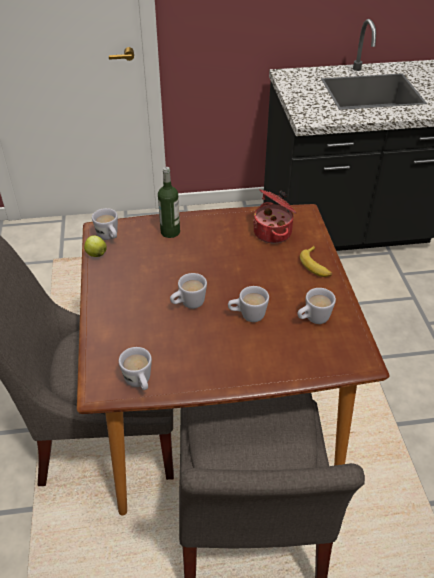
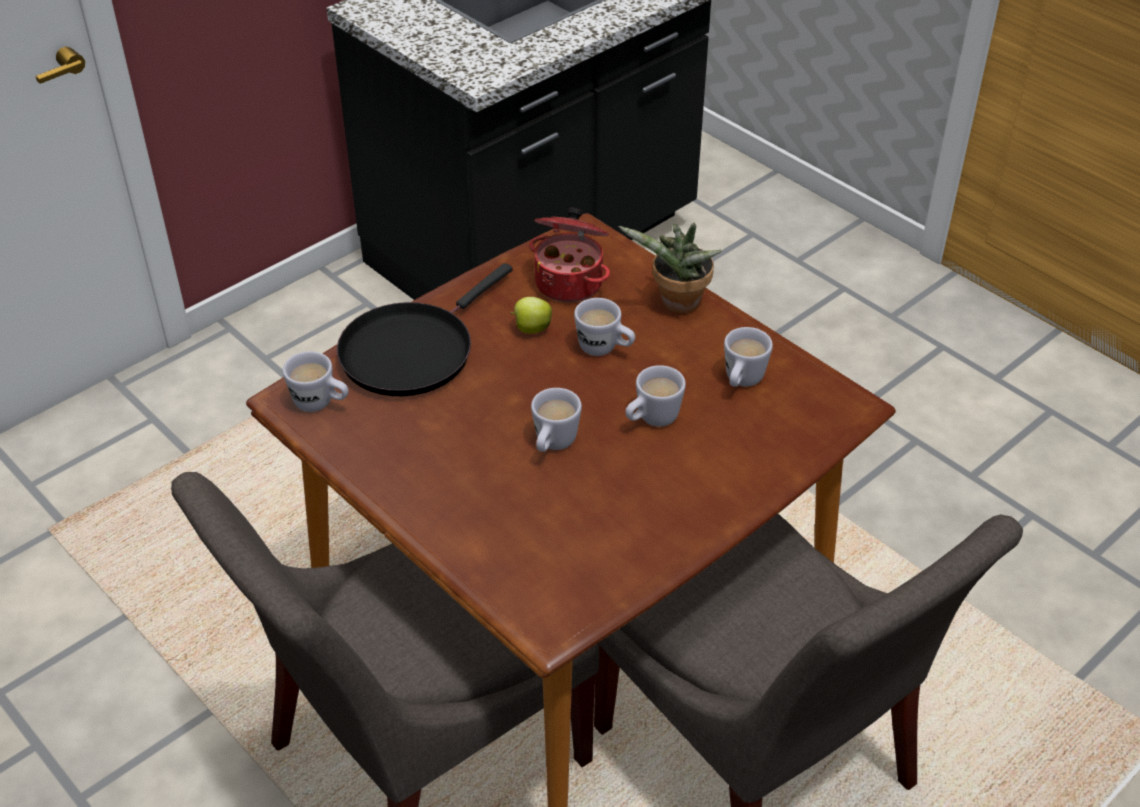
camera: 35 degrees left, 0 degrees up
(96, 254) = (327, 439): apple -> apple (531, 329)
(139, 383) = (597, 587): white mug -> white mug (605, 349)
(170, 232) = (412, 350): bottle -> black frying pan
(316, 266) = (676, 305): banana -> potted plant

